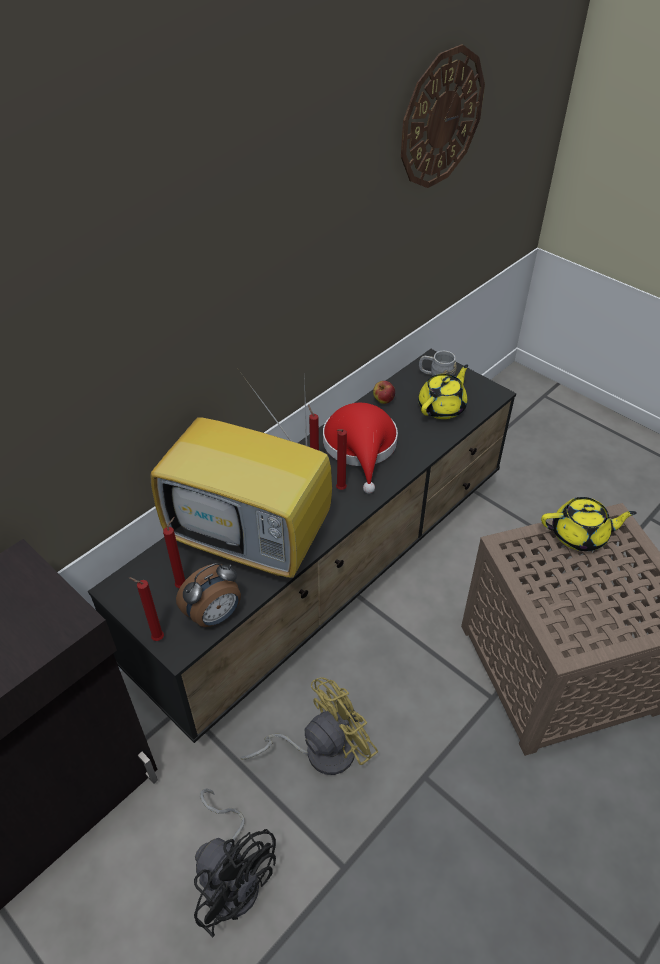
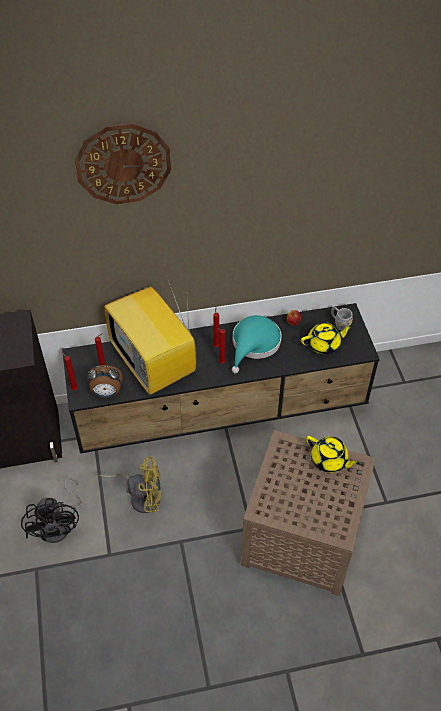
camera: 35 degrees right, 5 degrees up
(361, 447) = (254, 344): red hat -> turquoise hat
(441, 118) = (370, 170): wall clock -> wall clock (123, 164)

